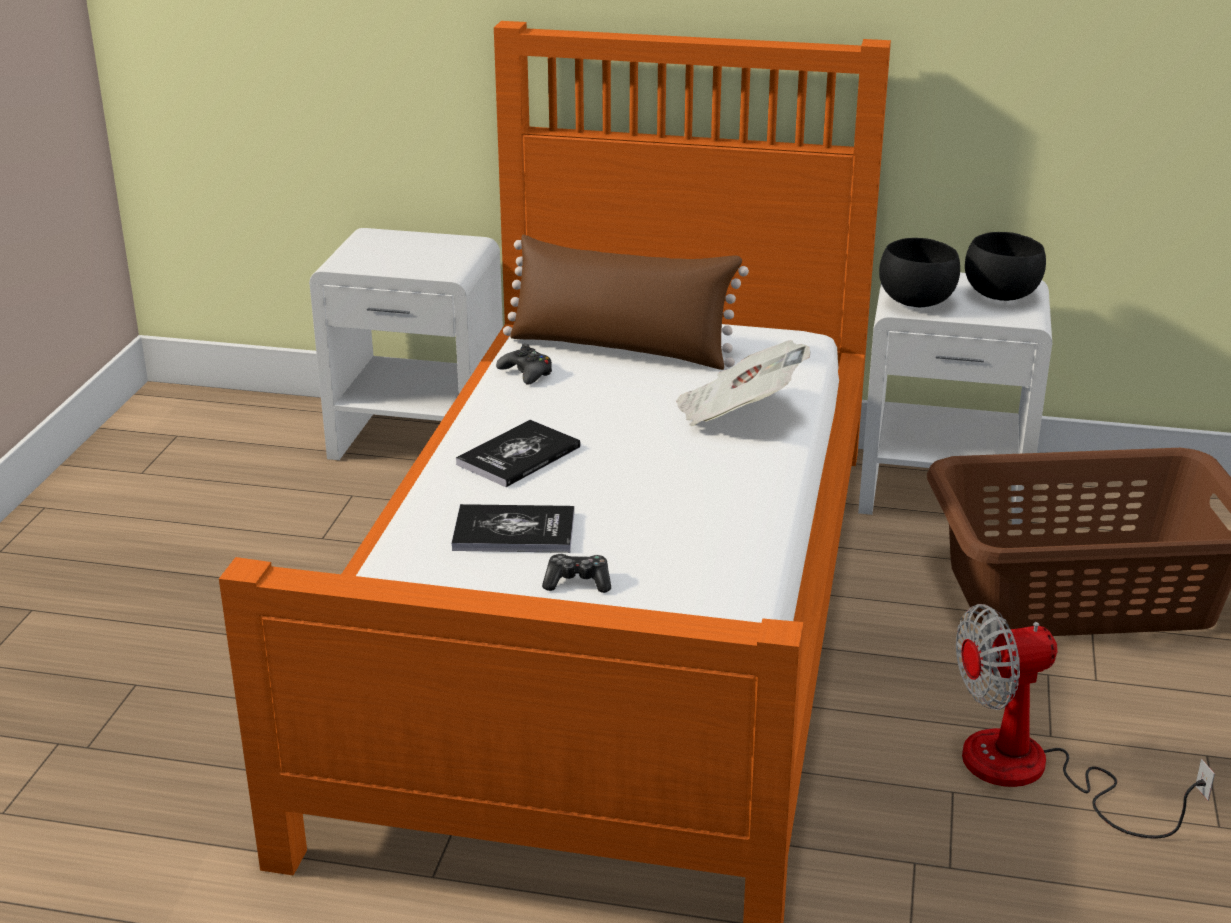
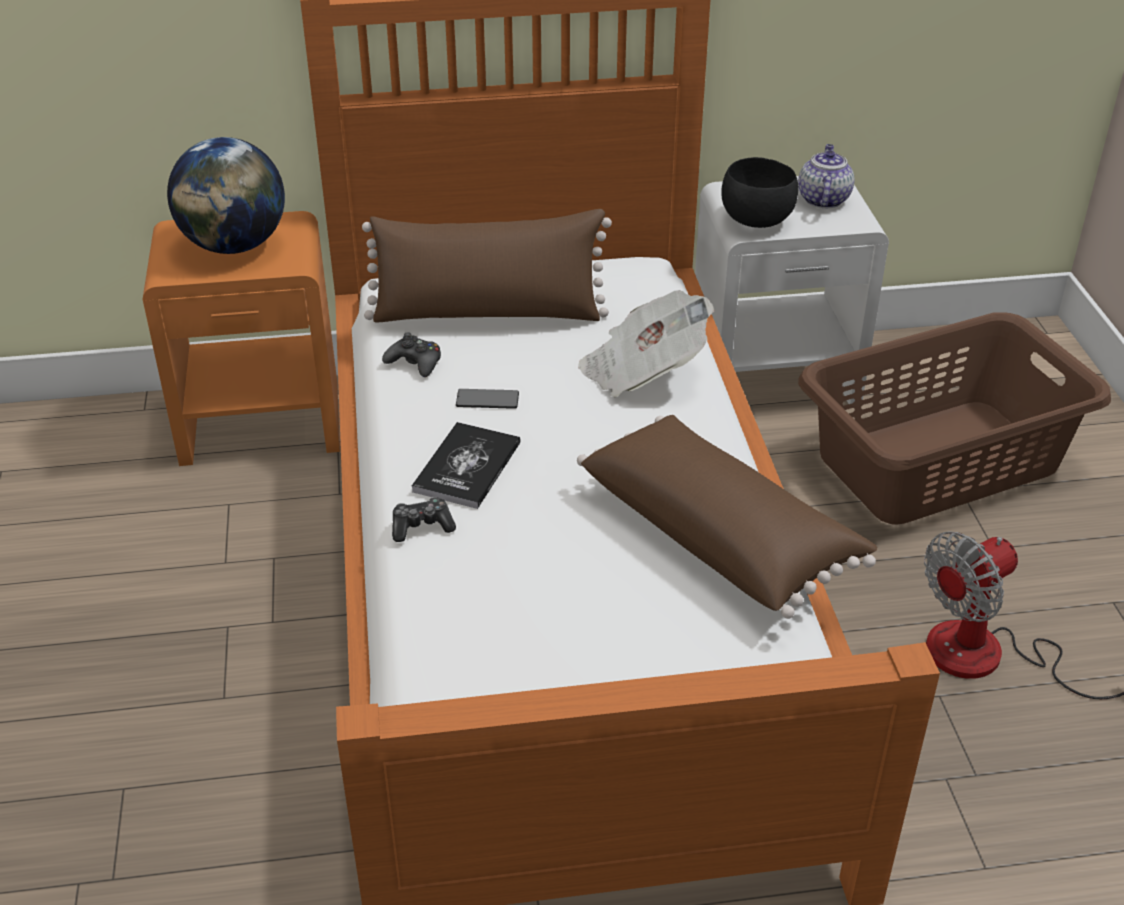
camera: 20 degrees left, 10 degrees up
(408, 253) = (234, 246): none -> globe
(420, 439) = (262, 422): white nightstand -> orange nightstand
(514, 531) = (517, 561): book -> none
(573, 411) = (487, 400): none -> phone
(578, 582) = (613, 608): game controller -> game controller (421, 526)
(721, 548) = (720, 534): none -> brown pillow
(1000, 295) = (823, 199): black bowl -> teapot

